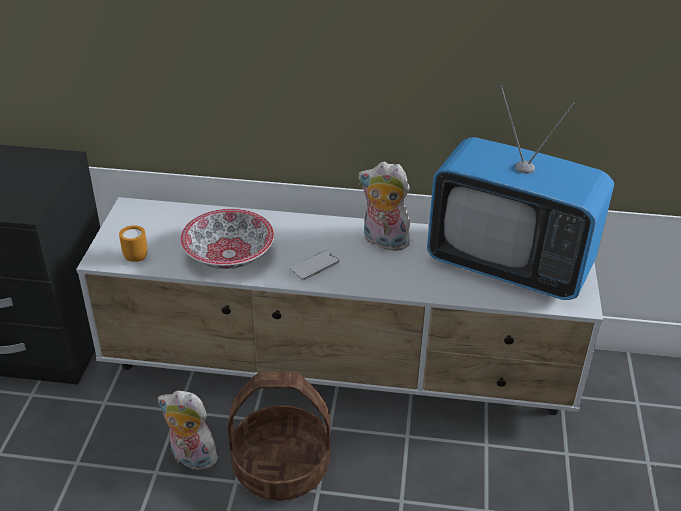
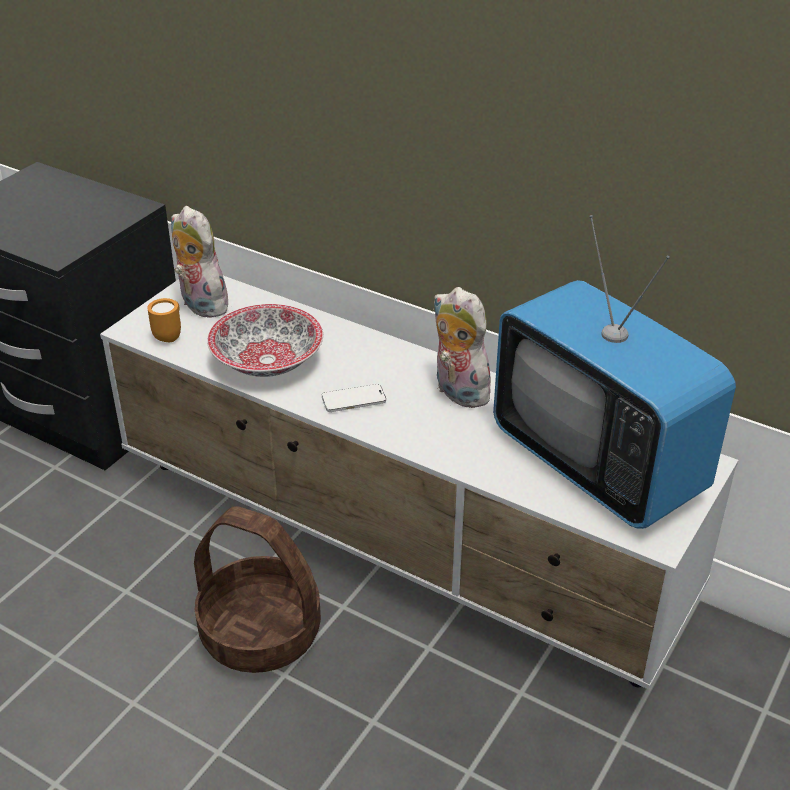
camera: 25 degrees right, 0 degrees up
(191, 458) = (170, 588): plush toy -> plush toy (200, 305)

